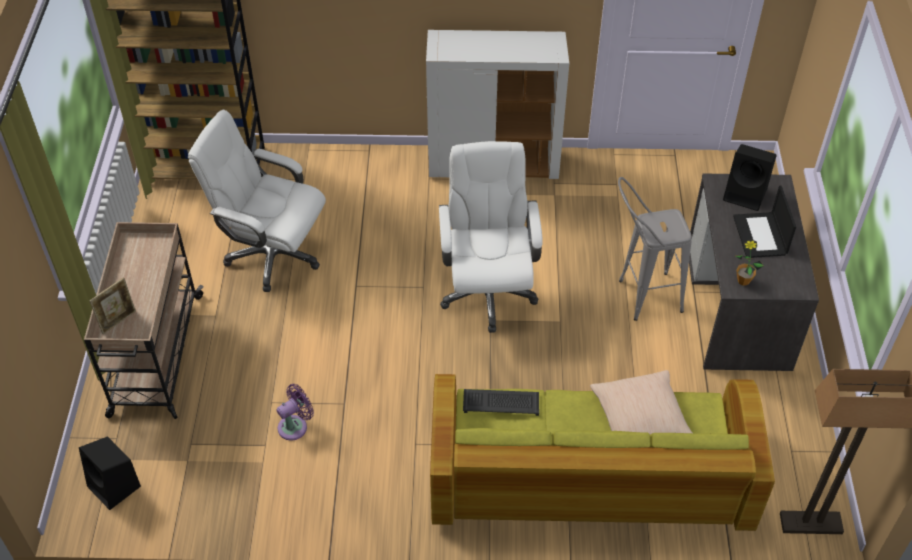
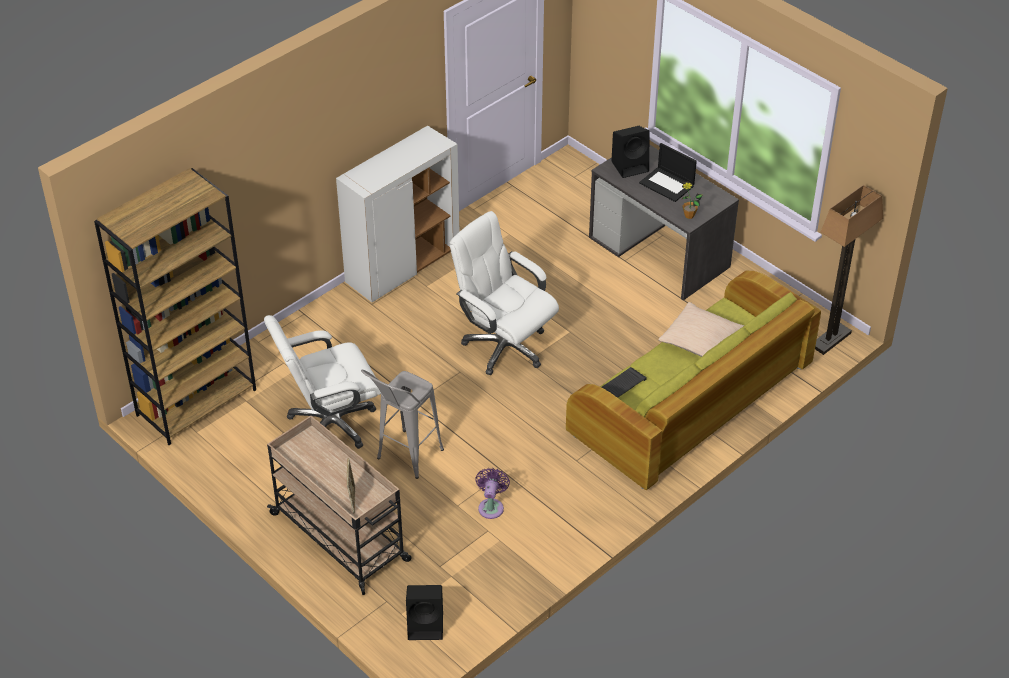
camera: 45 degrees left, 5 degrees down
(640, 298) = (599, 285): grey stool -> grey stool (404, 460)

